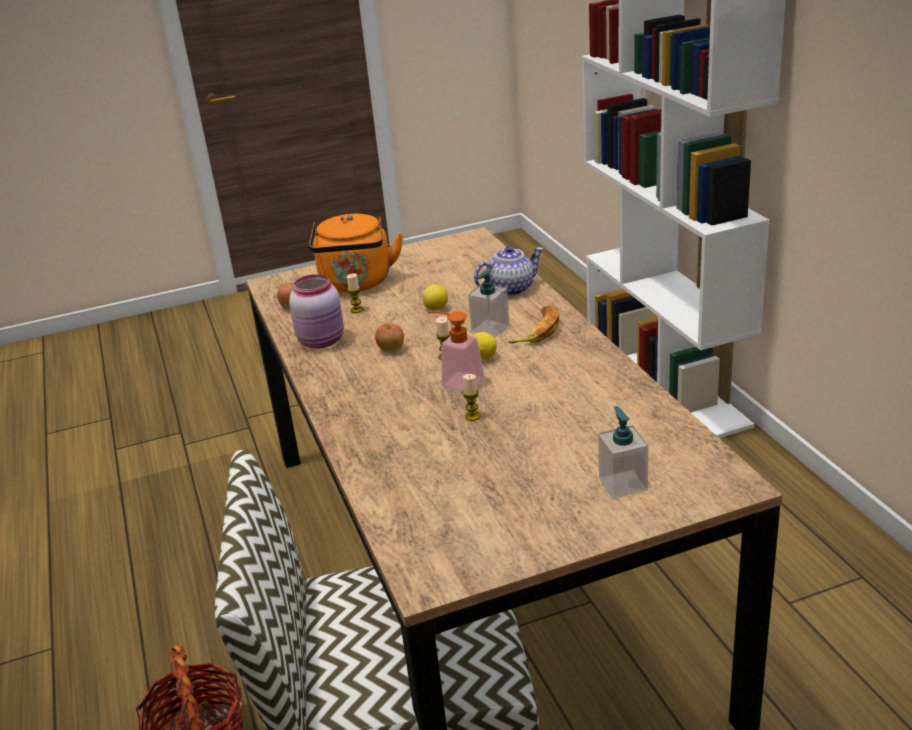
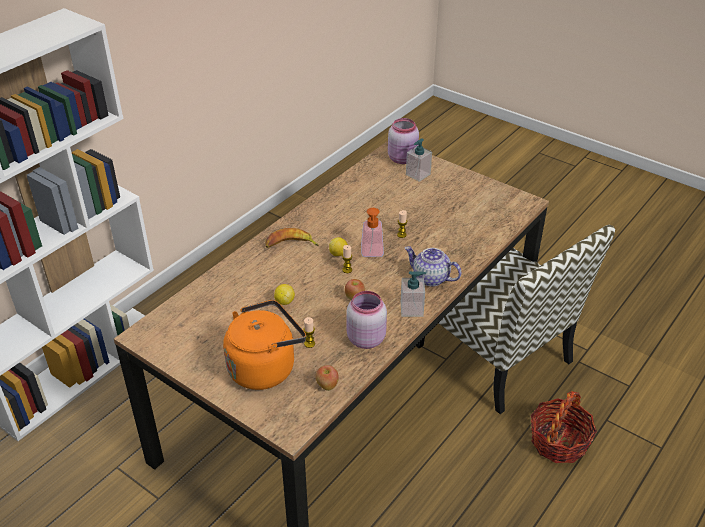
camera: 125 degrees left, 10 degrees up
(490, 328) = (299, 265): soap dispenser -> soap dispenser (412, 309)
(510, 288) = (234, 277): teapot -> teapot (430, 278)
(689, 485) = (403, 159): none -> pink jar

